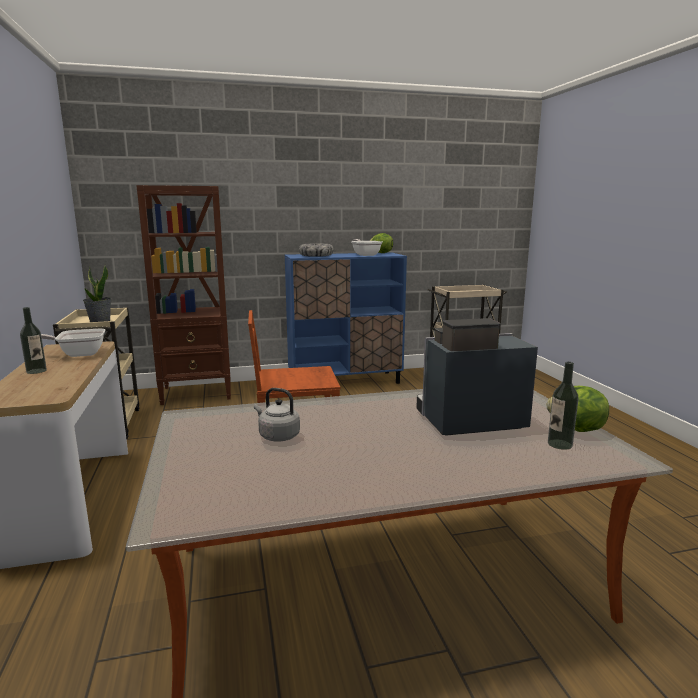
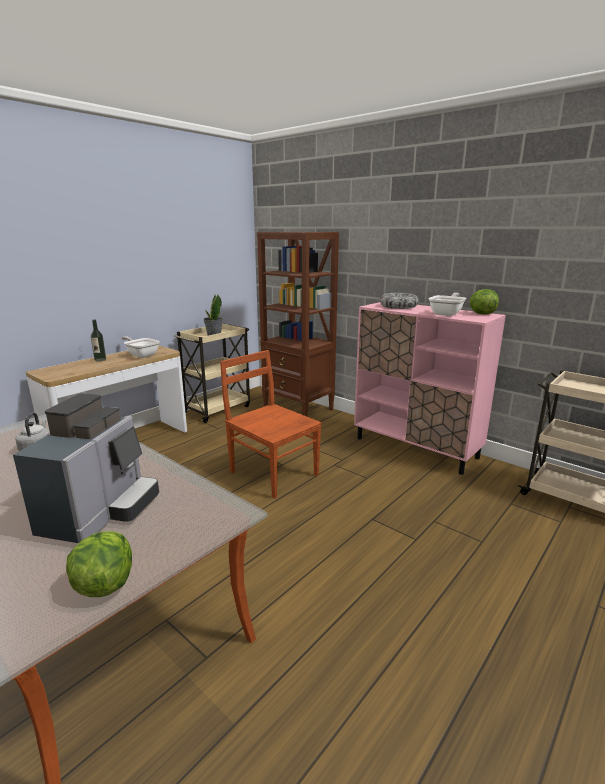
camera: 55 degrees right, 5 degrees up
(345, 381) = (416, 448): blue cabinet -> pink cabinet
(467, 421) = (101, 512): coffee machine -> coffee machine turned 60 degrees clockwise
(559, 444) = (52, 579): bottle -> none

